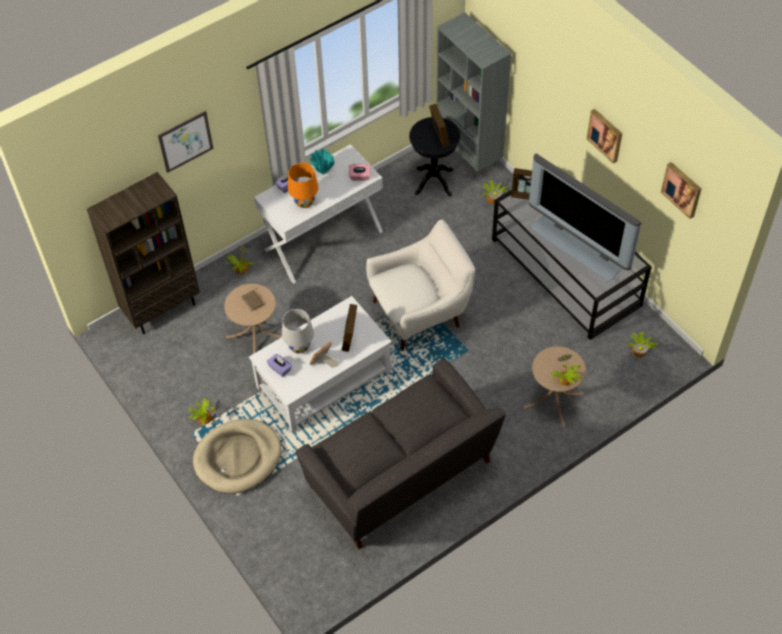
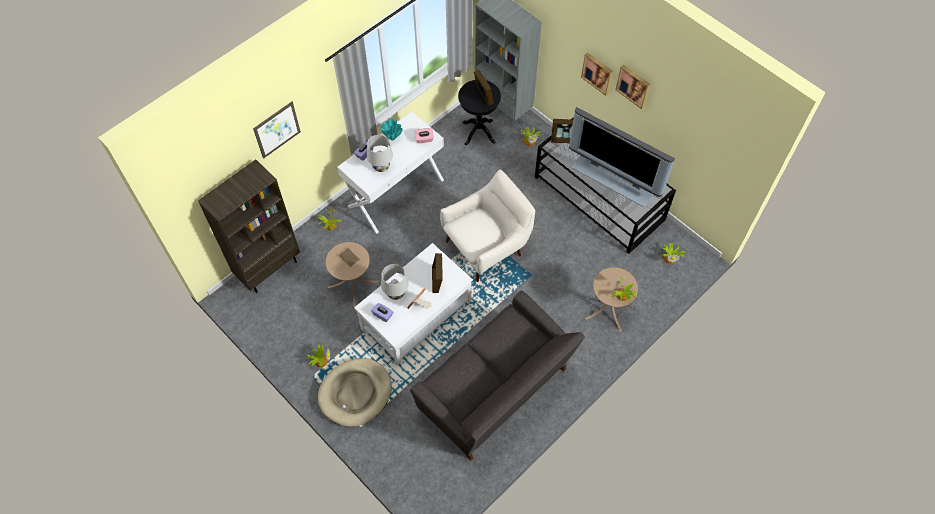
camera: 10 degrees left, 5 degrees up
(304, 202) = (381, 166): orange table lamp -> white table lamp
(682, 189) = (709, 128): picture -> picture (598, 73)

